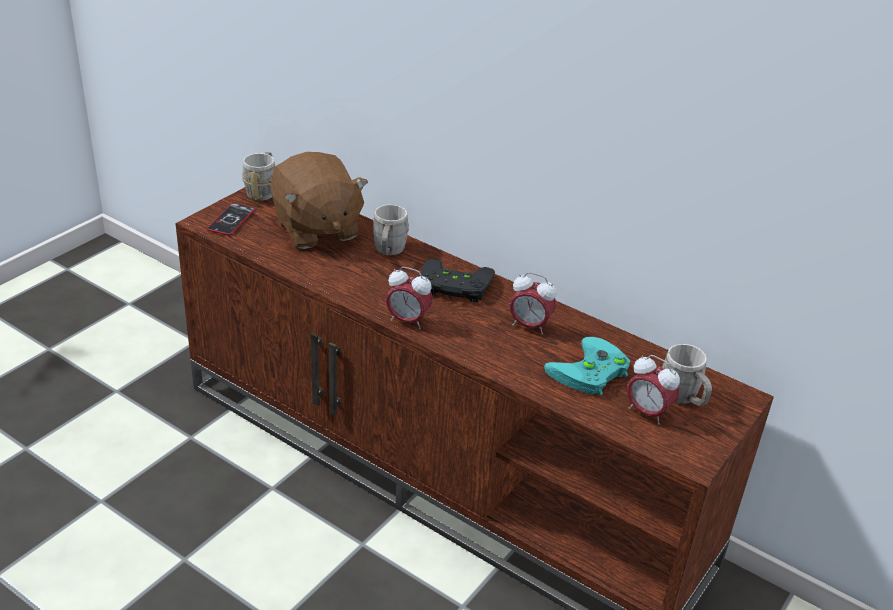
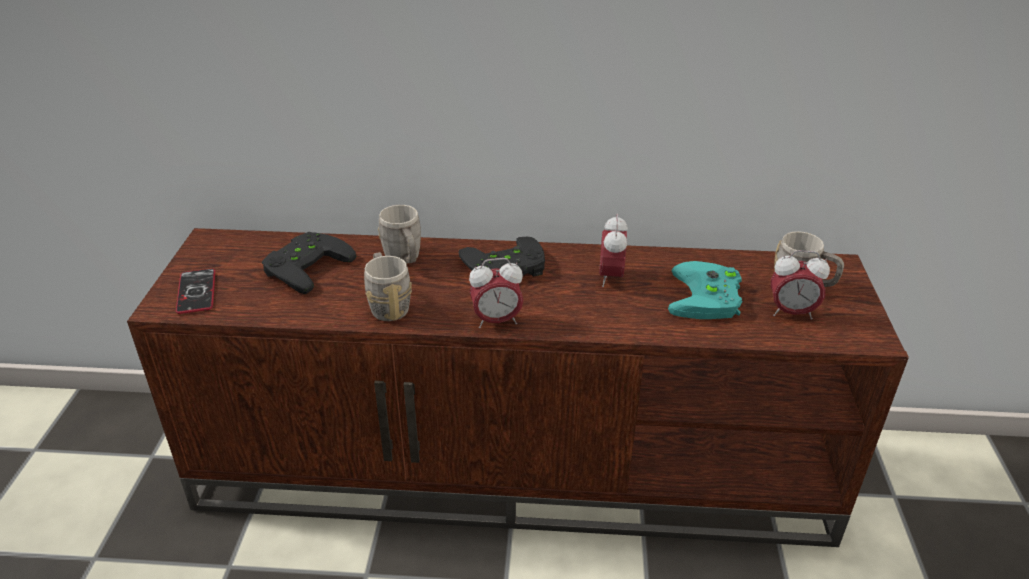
camera: 30 degrees left, 0 degrees up
(263, 191) = (204, 247): grey mug -> grey mug (387, 305)
(316, 229) = (304, 265): brown plush toy -> black game controller
(529, 326) = (611, 277): alarm clock -> alarm clock turned 105 degrees clockwise

